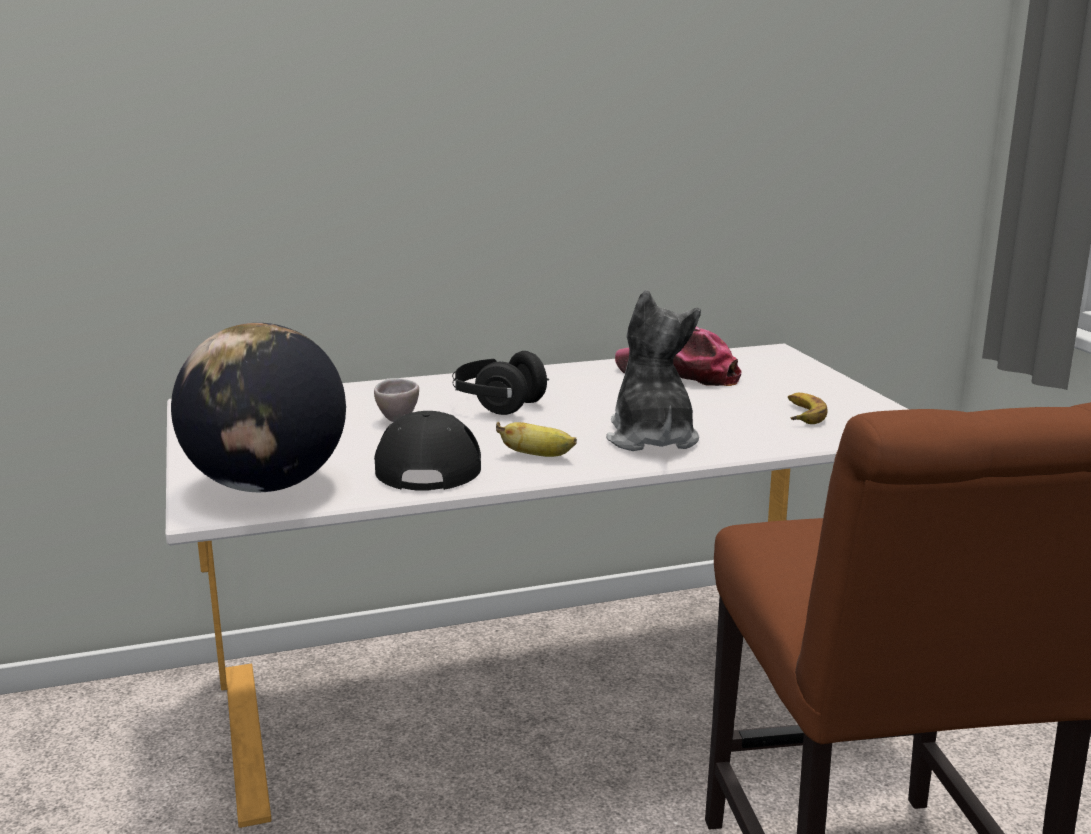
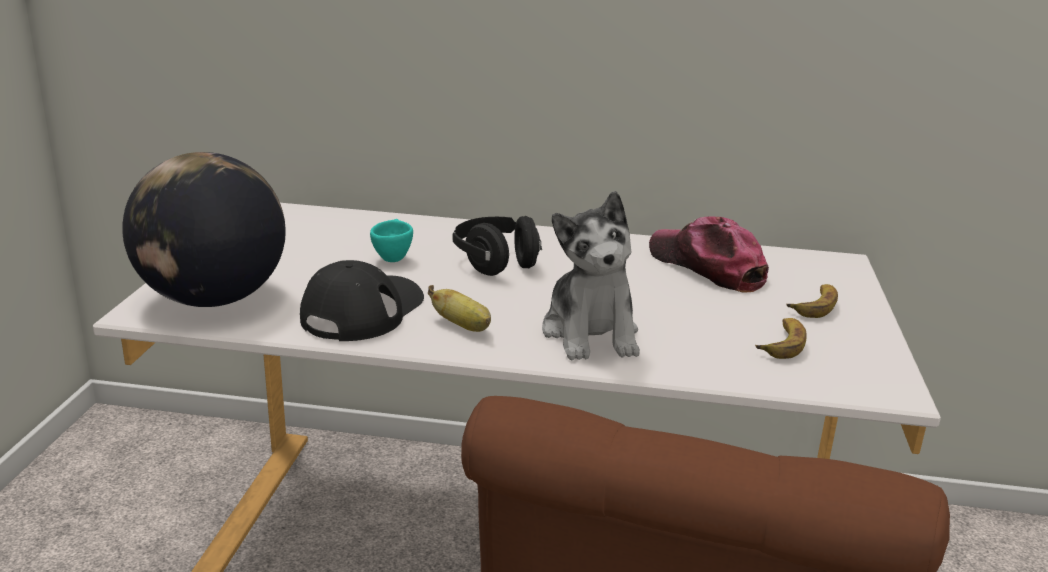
camera: 25 degrees right, 5 degrees up
(394, 418) = (392, 257): beige cup -> turquoise cup
(651, 438) = (591, 333): plush toy -> plush toy turned 150 degrees clockwise
(793, 384) = (815, 306): none -> banana

